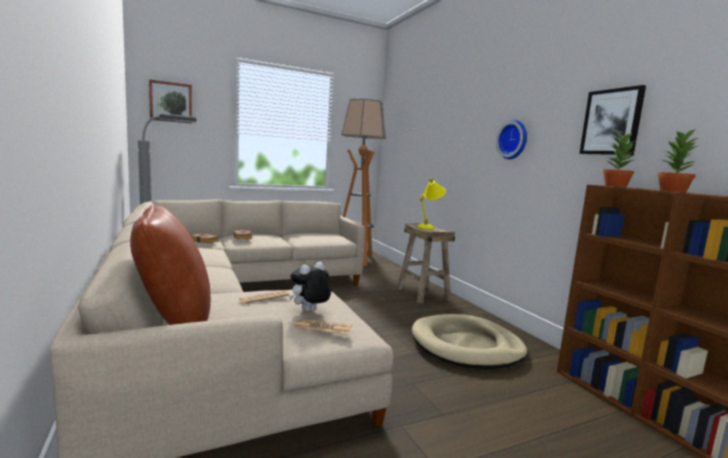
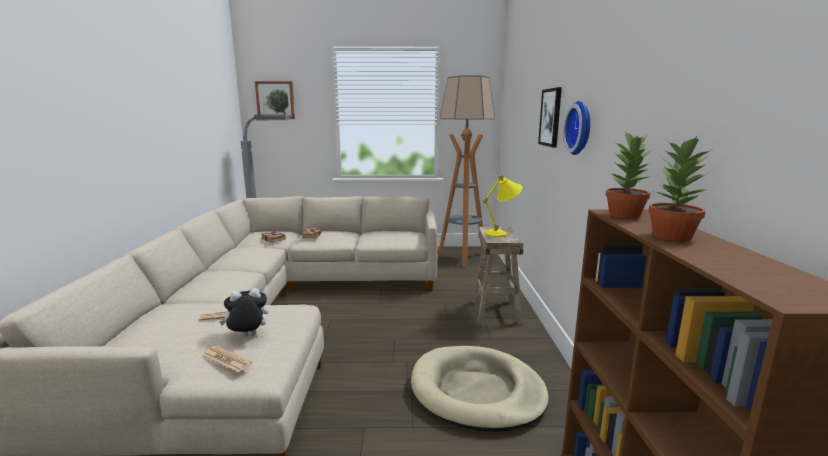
camera: 25 degrees right, 5 degrees up
(174, 322) = (126, 333): brown pillow -> none
(611, 122) = (659, 110): picture -> picture (551, 117)

